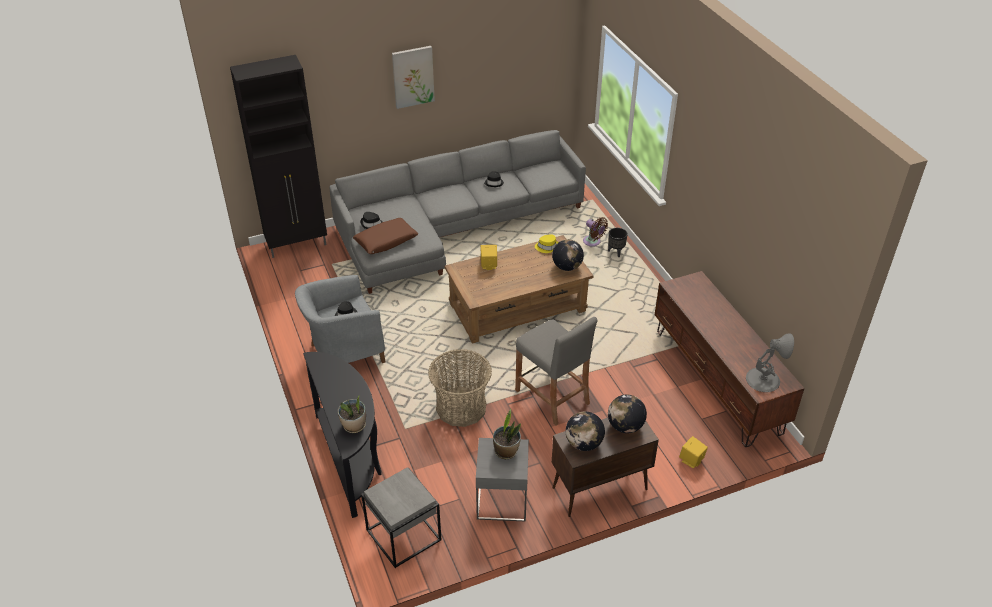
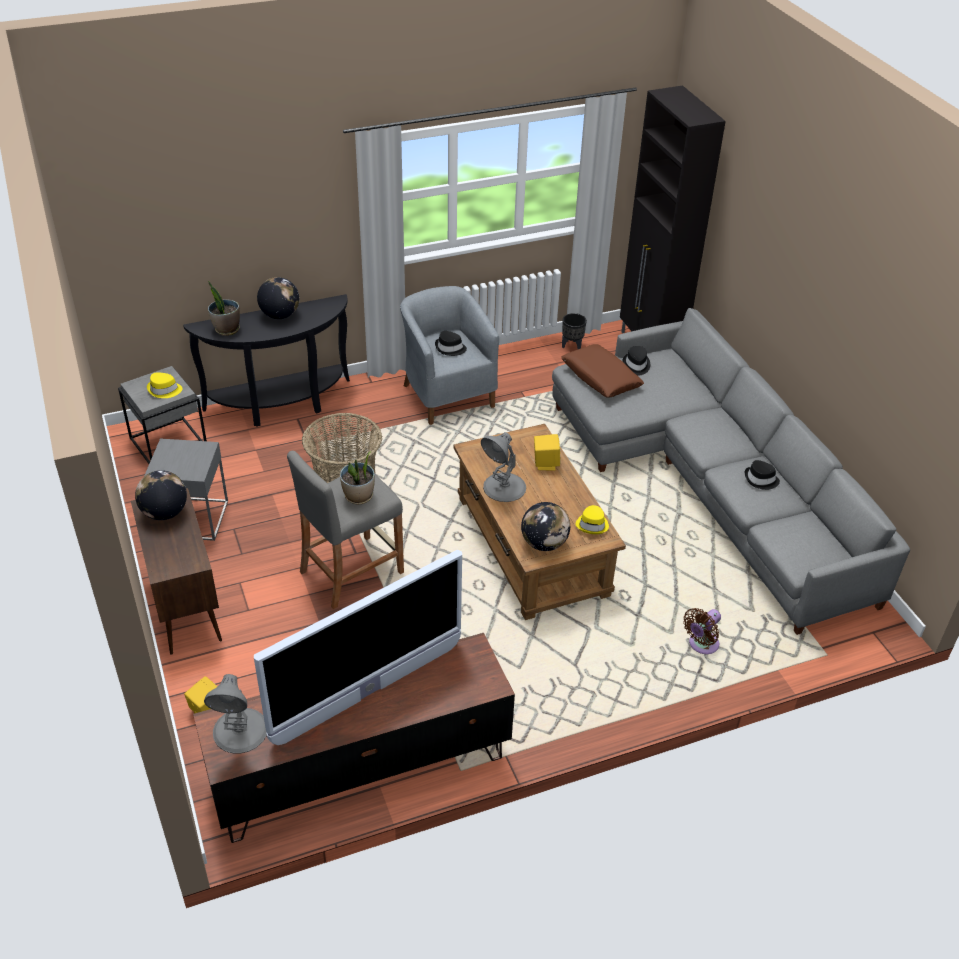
camera: 90 degrees right, 0 degrees up
(403, 489) = (164, 390): none -> yellow hat
(413, 76) = (806, 265): picture -> none
(506, 451) = (190, 462): potted plant -> potted plant (359, 496)
(515, 284) = (504, 487): none -> grey table lamp
(615, 252) = (677, 673): black planter -> black planter (572, 346)
(625, 426) = (182, 553): globe -> globe (280, 315)
(718, 327) = (368, 693): none -> television

